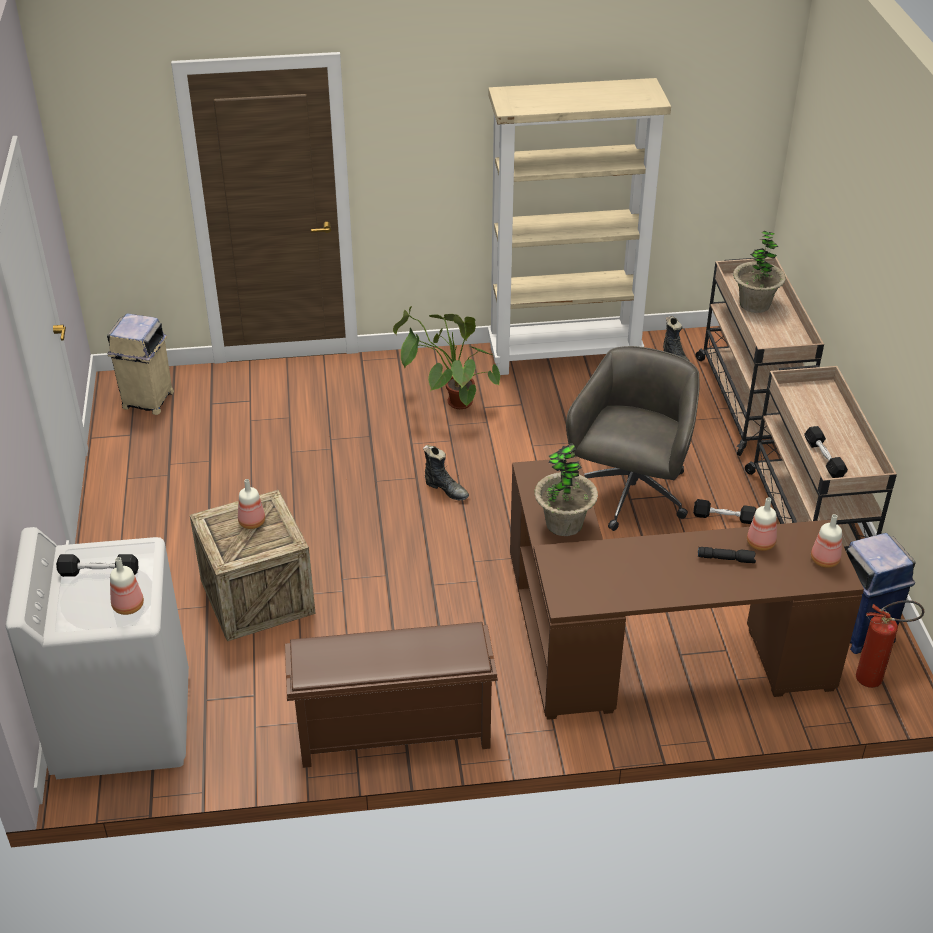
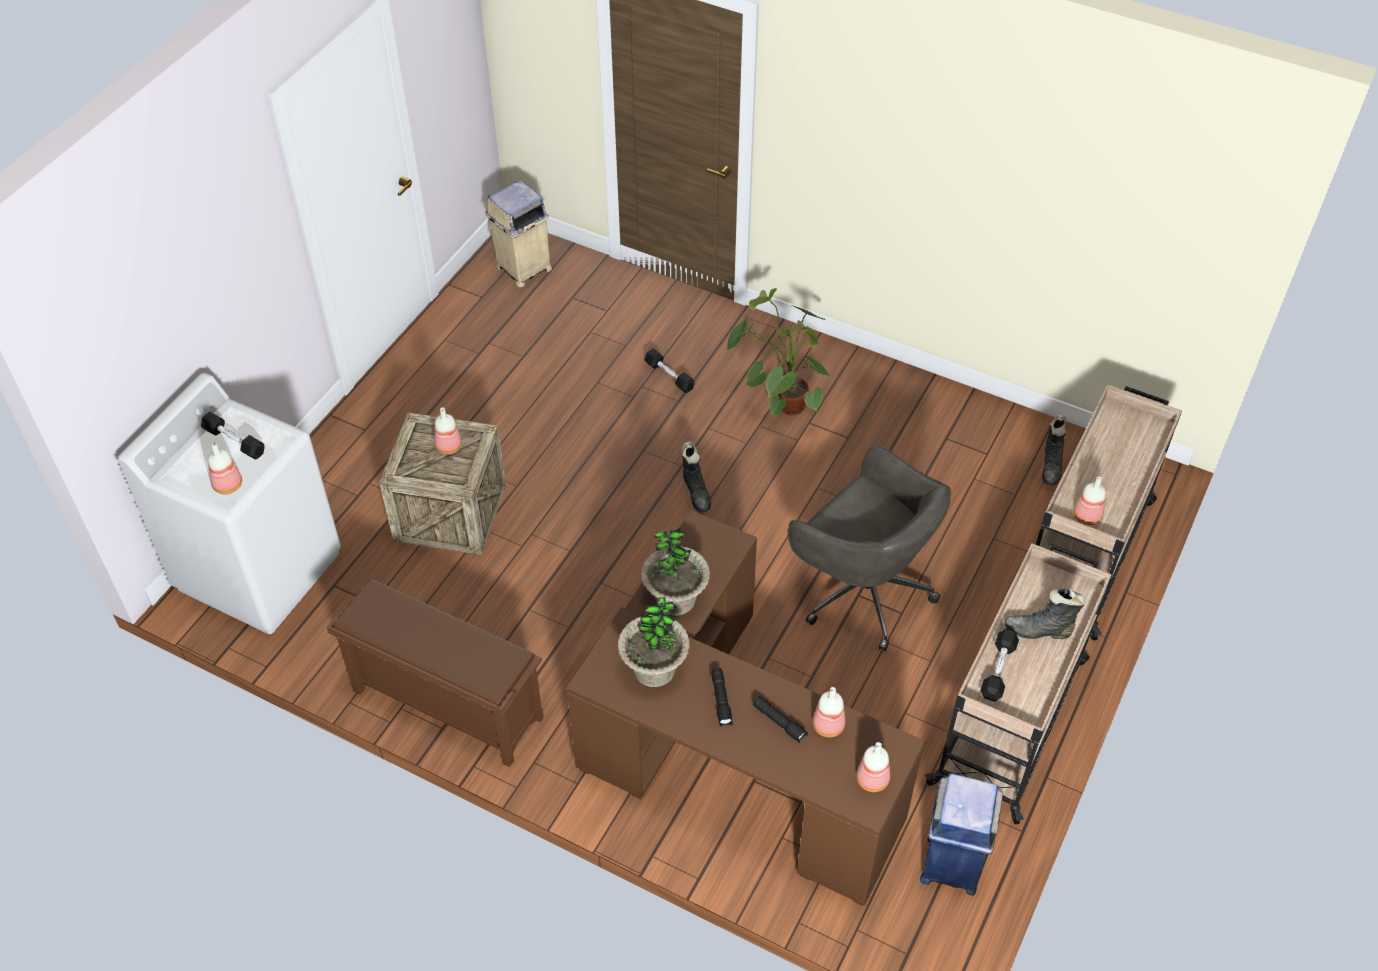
camera: 35 degrees right, 10 degrees up
(565, 355) = (941, 403): beige bookcase -> none
(630, 494) = (862, 590): grey office chair -> grey office chair turned 75 degrees clockwise
(672, 566) = (721, 701): none -> black flashlight
(724, 517) = (932, 665): black dumbbell -> black dumbbell (669, 376)
(755, 304) = (1110, 455): potted plant -> potted plant (654, 670)
(778, 345) = (1086, 516): none -> bottle
(823, 423) = (1039, 631): none -> black boot
(876, 679) = (915, 921): fire extinguisher -> none

